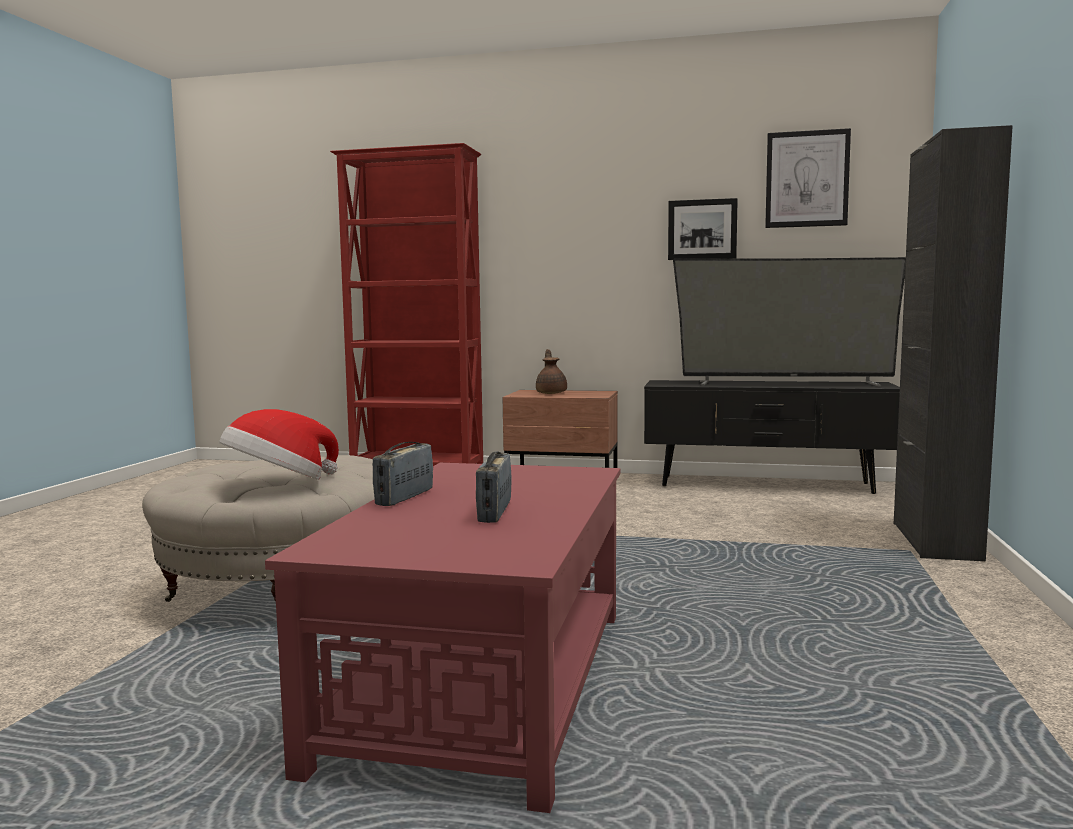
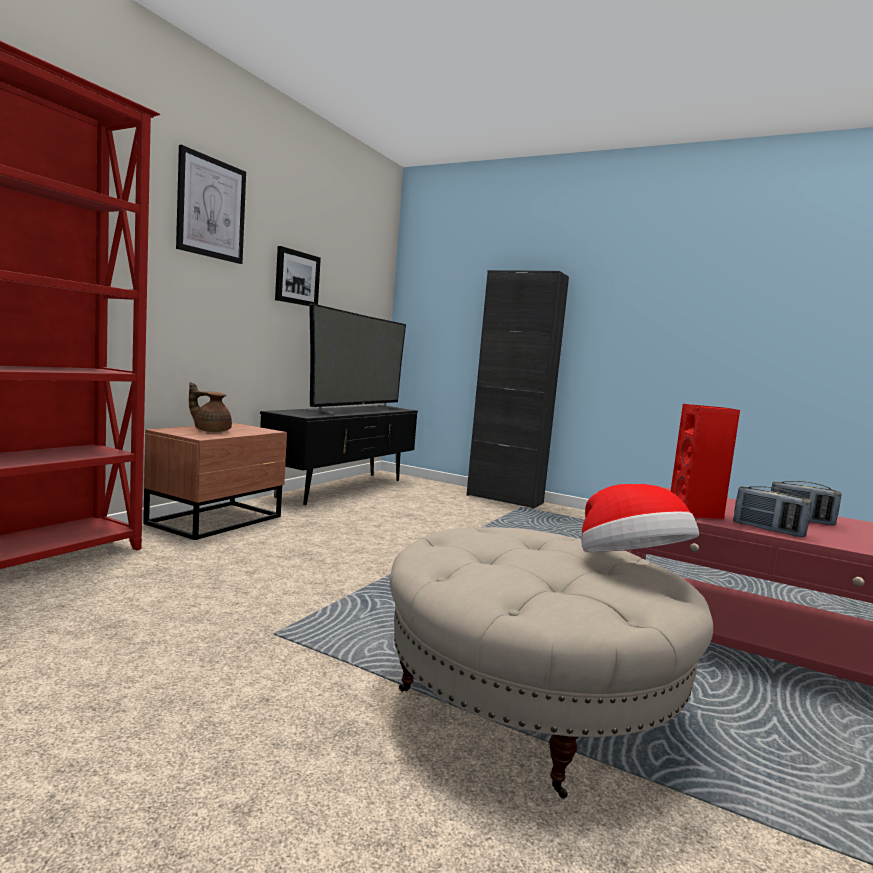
camera: 75 degrees left, 0 degrees up
(453, 480) = (696, 513): none -> red speaker
(807, 179) = (351, 254): picture -> picture (211, 208)

